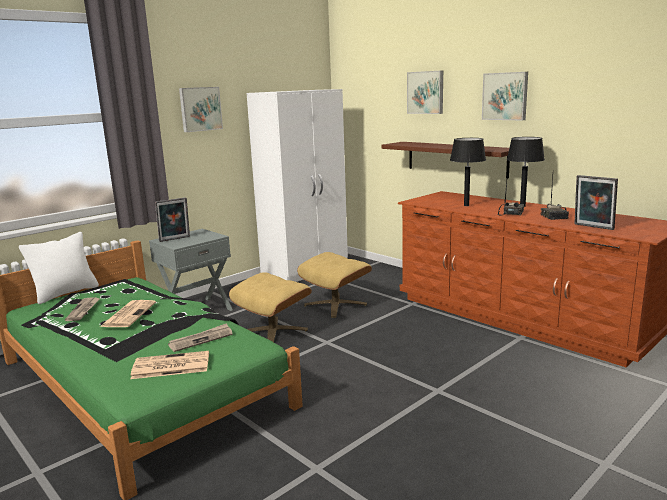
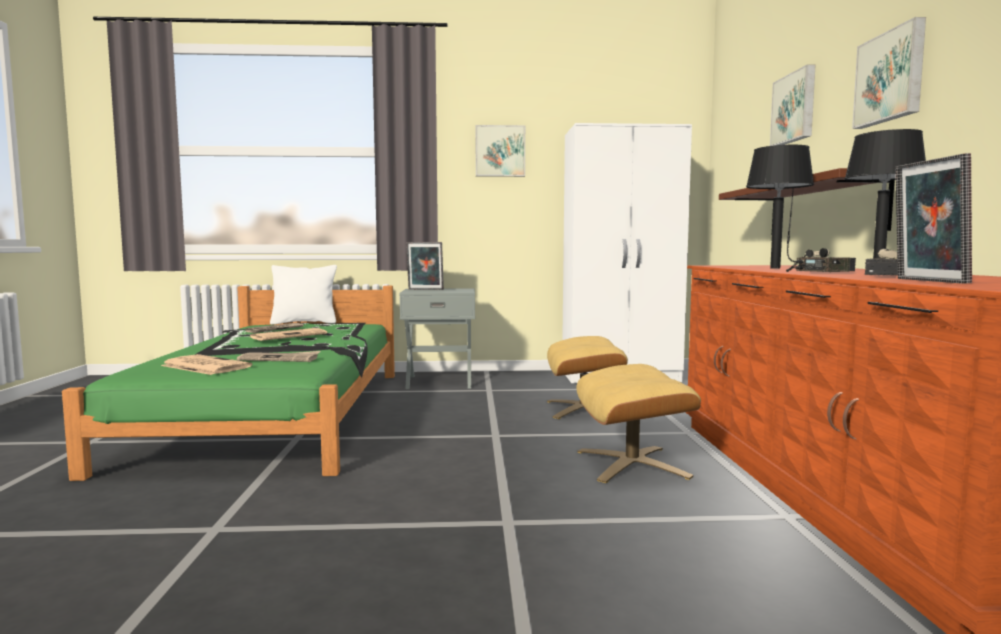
camera: 40 degrees right, 10 degrees down
(273, 331) = (466, 412): beige ottoman -> beige ottoman (632, 464)

